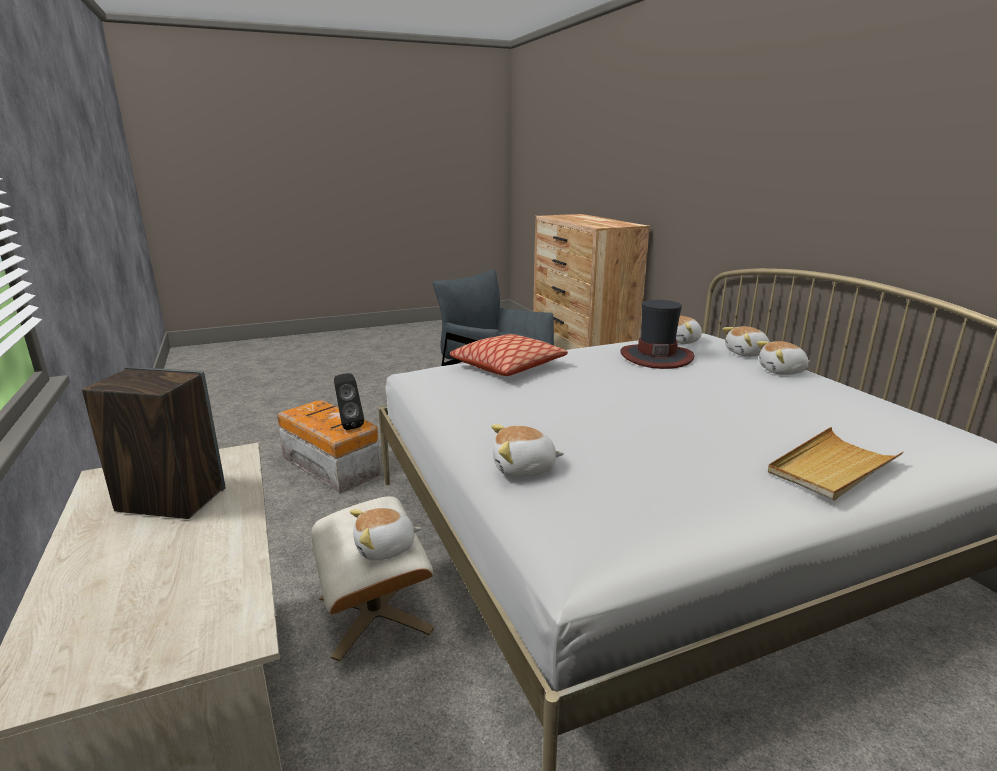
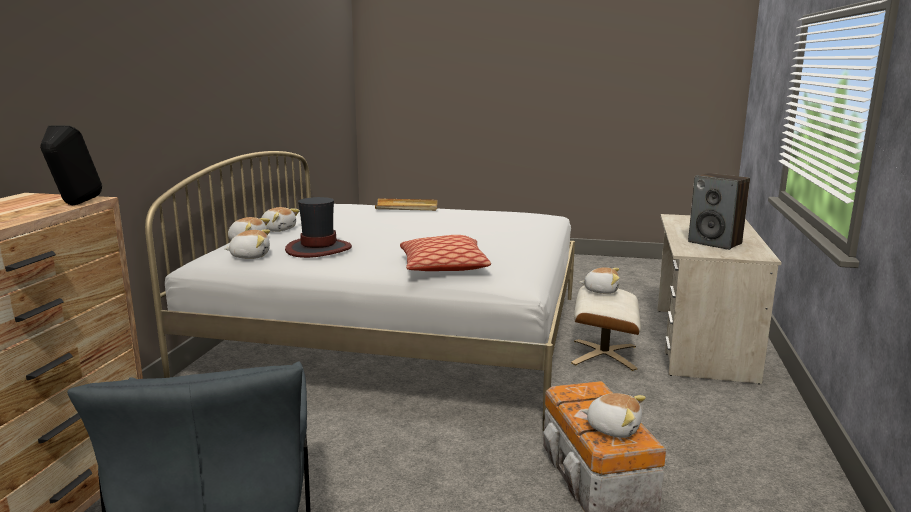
camera: 145 degrees left, 5 degrees down
(348, 425) = (578, 395): black speaker -> black speaker (74, 205)
(524, 469) = (533, 227): plush toy -> plush toy (613, 428)

